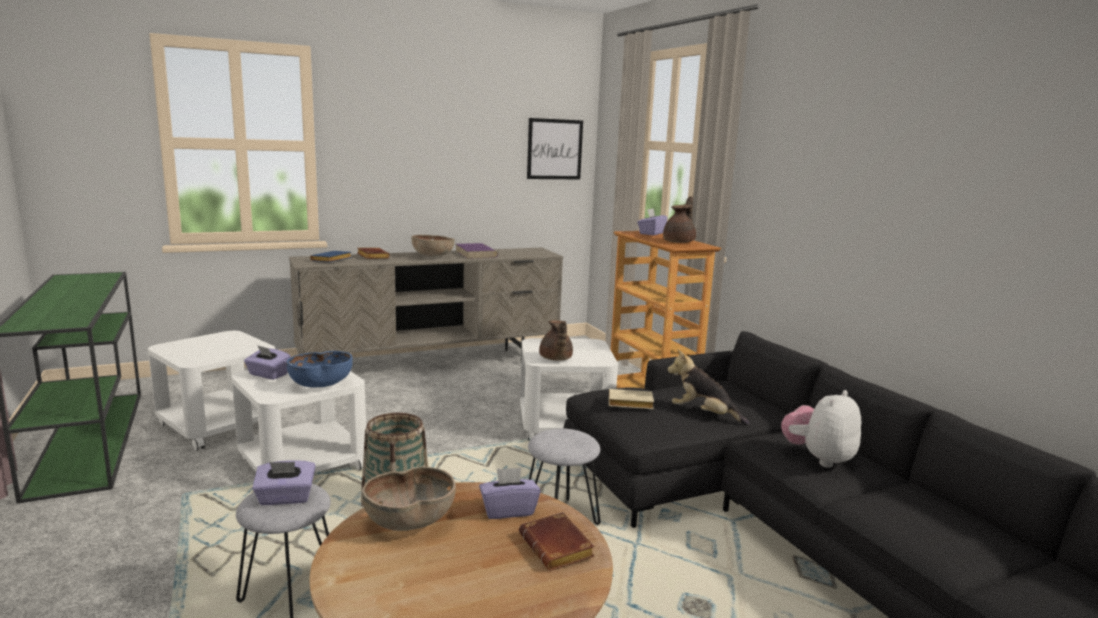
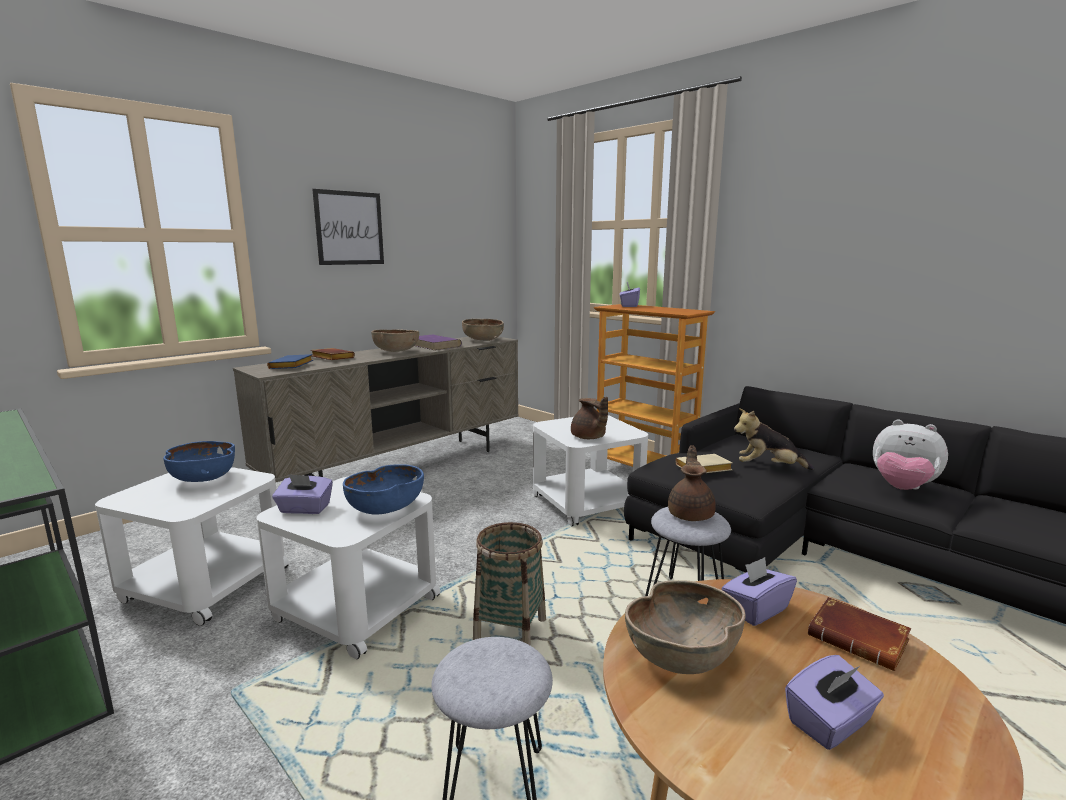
camera: 20 degrees left, 0 degrees up
(227, 342) = (203, 479): none -> blue bowl
(285, 498) = (496, 667): purple tissue box -> purple tissue box (830, 723)
(528, 253) = (483, 340): none -> brown bowl
(554, 149) = (483, 236): picture -> picture (349, 228)
(680, 242) = (671, 309): brown teapot -> brown teapot (691, 514)
(818, 458) = (902, 488): plush toy -> plush toy turned 75 degrees counterclockwise

